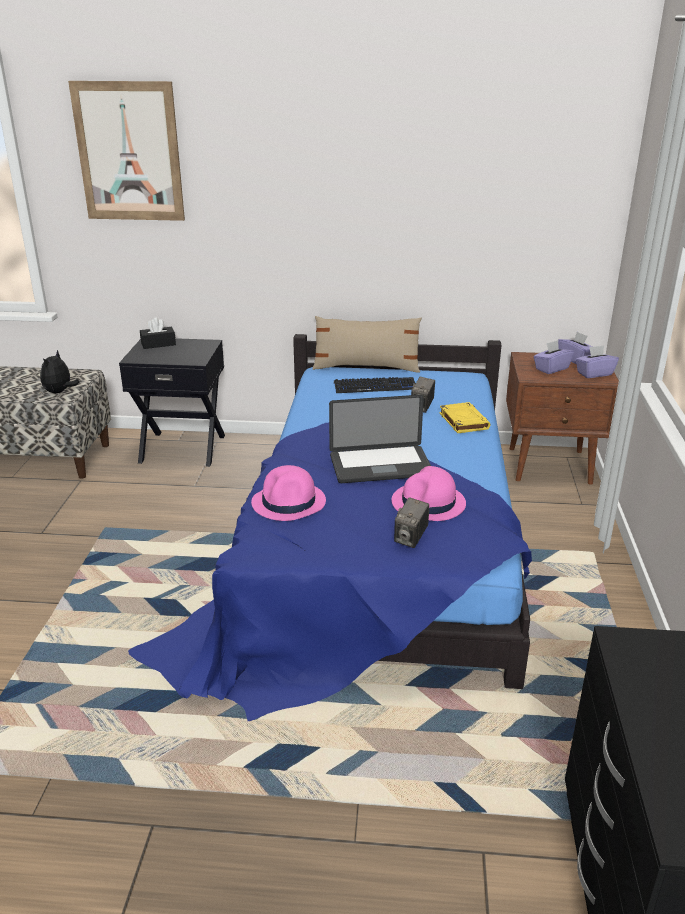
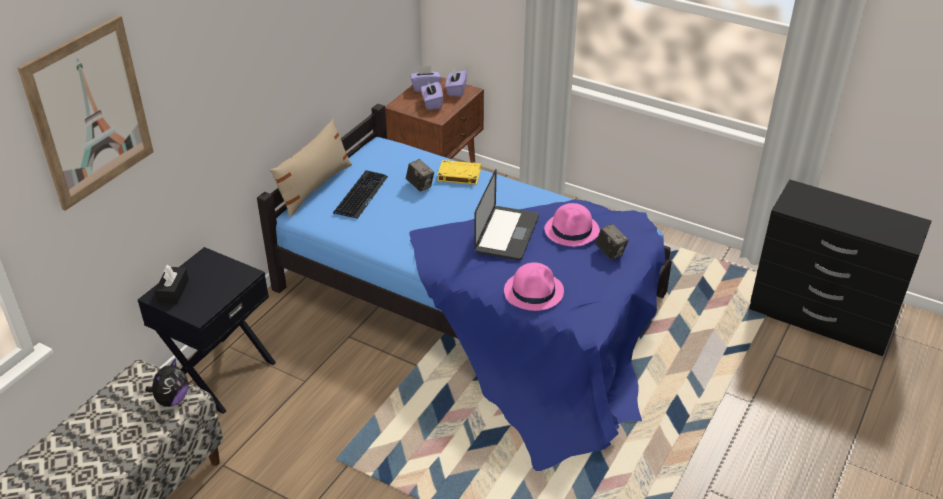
camera: 65 degrees left, 10 degrees up
(59, 392) = (172, 399): plush toy -> plush toy turned 105 degrees counterclockwise

